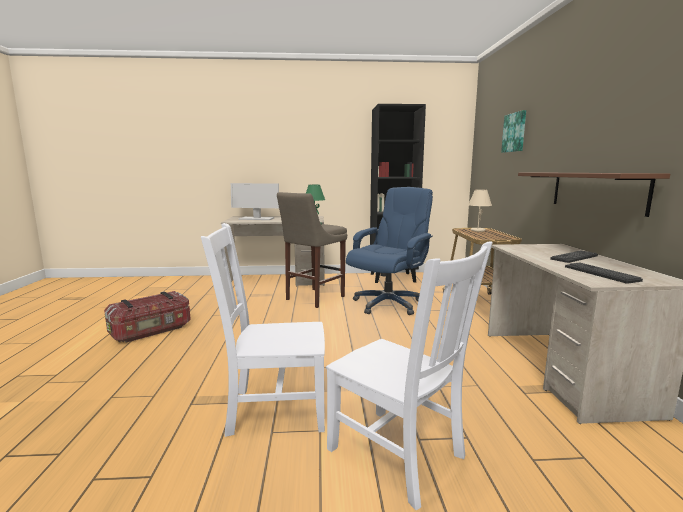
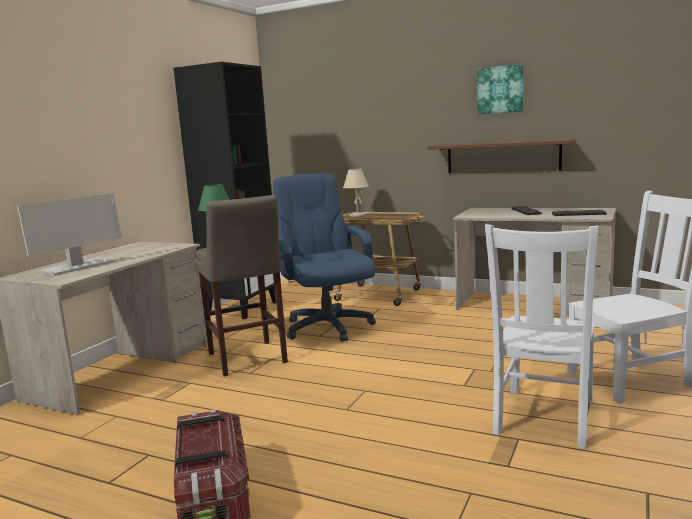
camera: 60 degrees left, 0 degrees up
(515, 132) = (363, 105): picture -> picture (500, 89)

